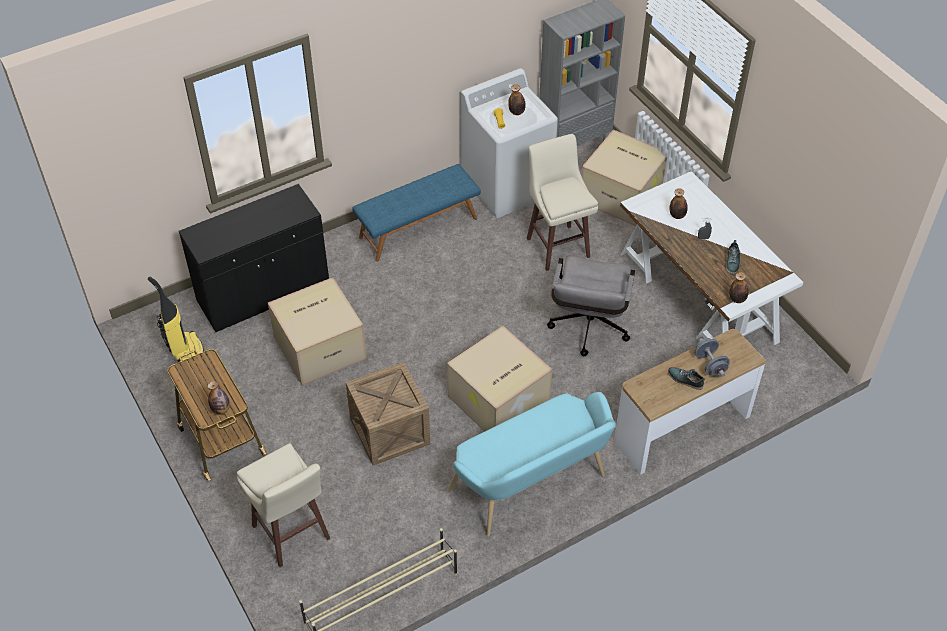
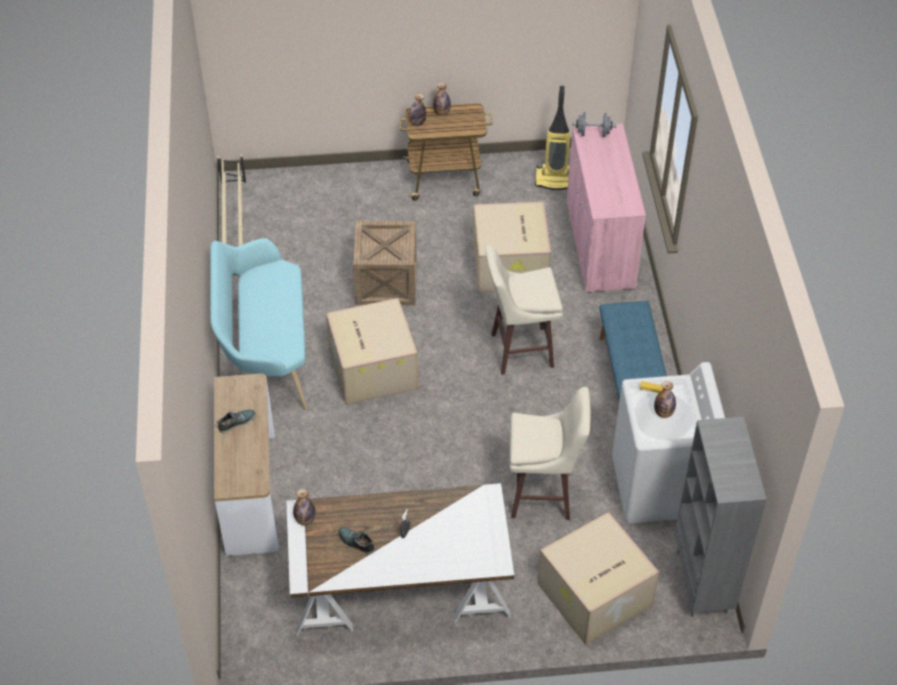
camera: 115 degrees right, 0 degrees up
(263, 293) = (599, 245): black cabinet -> pink cabinet
(291, 534) = (326, 196): beige stool -> beige stool (519, 350)
(588, 330) = (412, 471): grey office chair -> none
(677, 215) = (451, 525): bottle -> bottle (441, 112)
(710, 365) = (240, 450): grey dumbbell -> grey dumbbell (593, 133)

